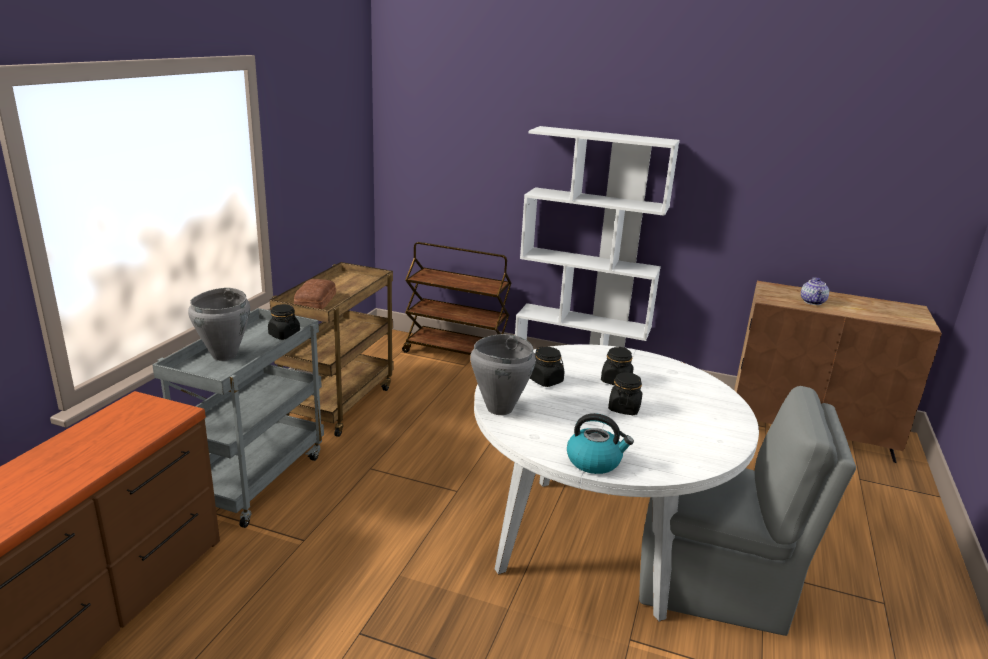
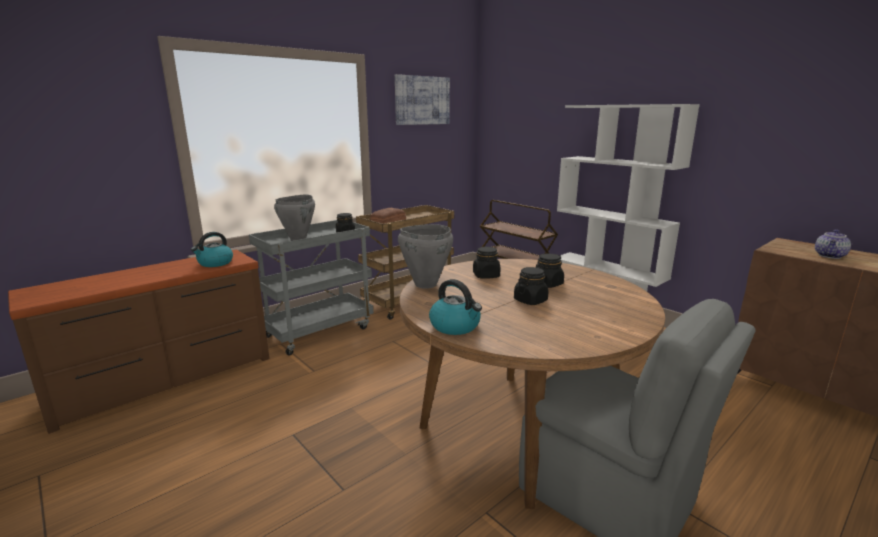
camera: 30 degrees right, 5 degrees down
(141, 426) = (215, 263): none -> kettle
(319, 111) = (422, 100): none -> picture
(594, 542) = (518, 430): white dining table -> brown dining table

